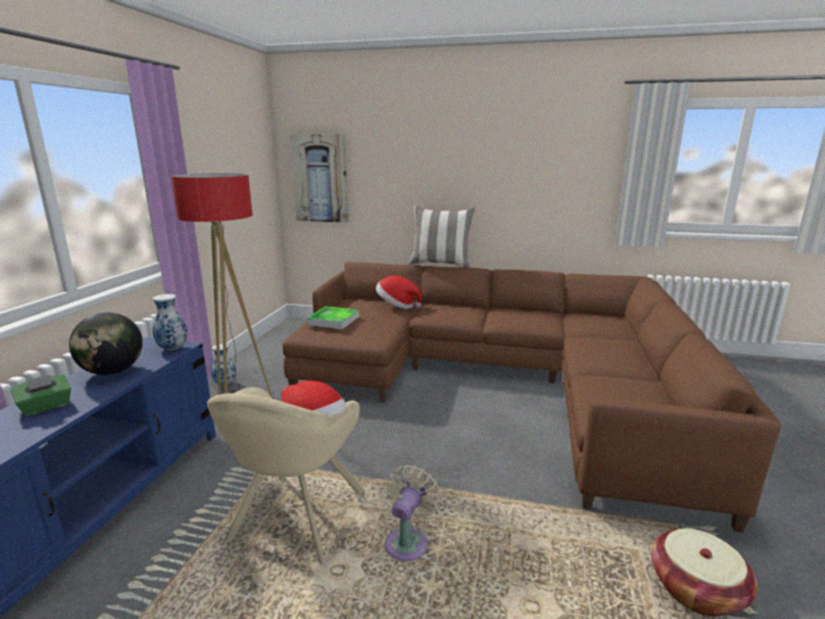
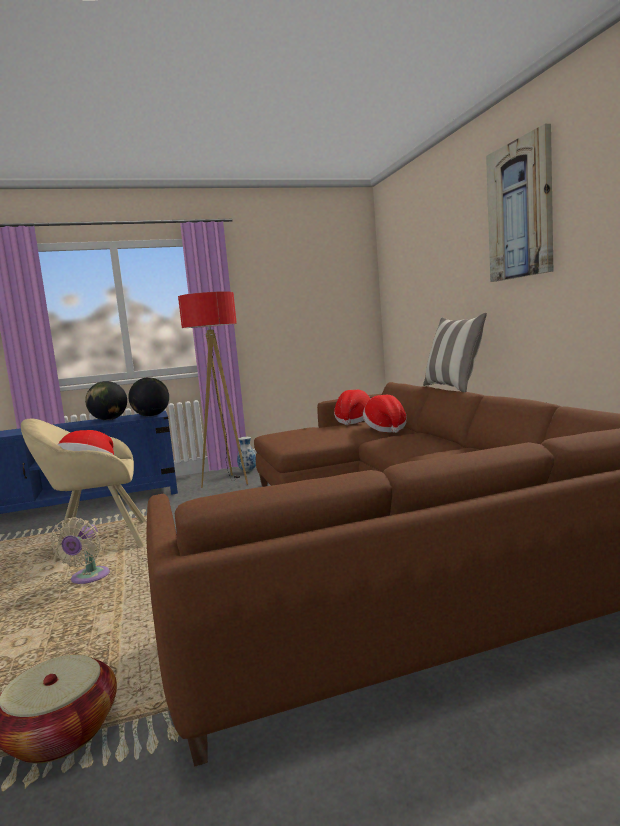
camera: 60 degrees right, 10 degrees down
(46, 407) = (59, 426): green tissue box -> none
(172, 348) = (151, 416): vase -> globe
(320, 178) = (401, 297): picture -> picture (520, 210)
(333, 320) = (305, 429): tray -> none
(347, 303) = (353, 421): none -> hat
(408, 541) = (88, 578): beige fan -> beige fan turned 105 degrees clockwise

